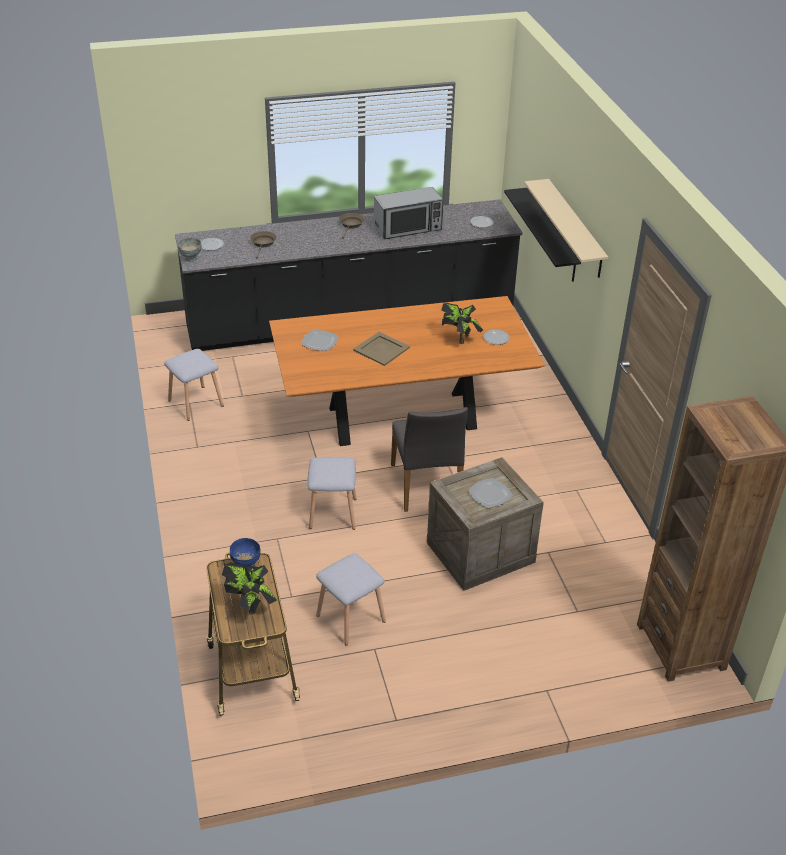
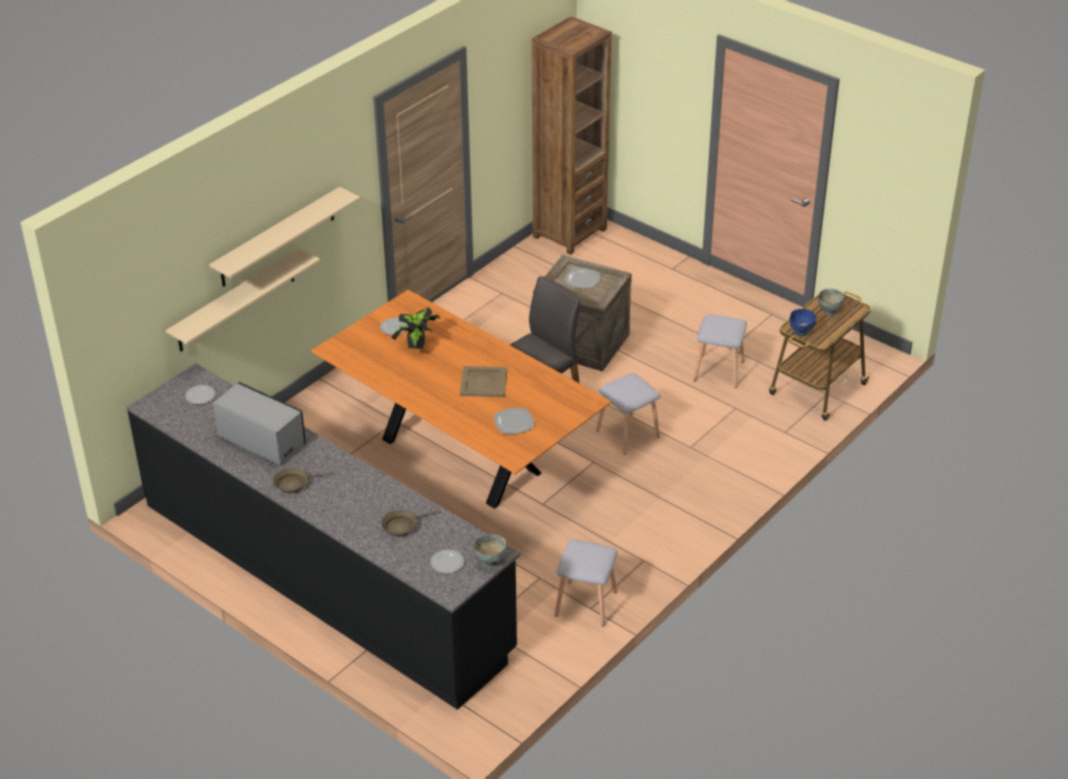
camera: 125 degrees left, 0 degrees up
(251, 606) = (829, 311): potted plant -> grey bowl
(551, 235) = (236, 301): black shelf -> beige shelf

